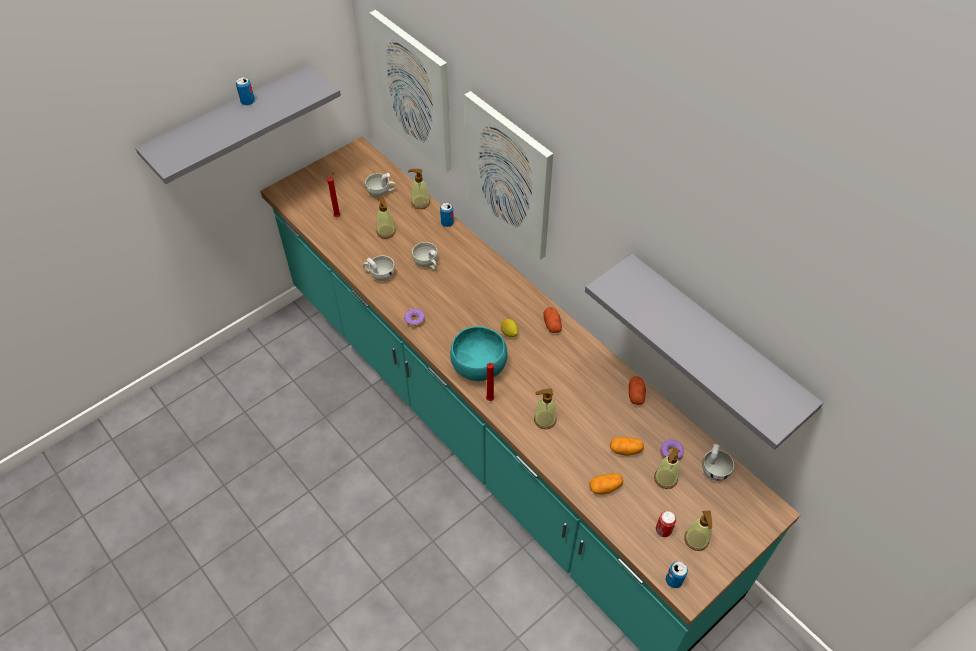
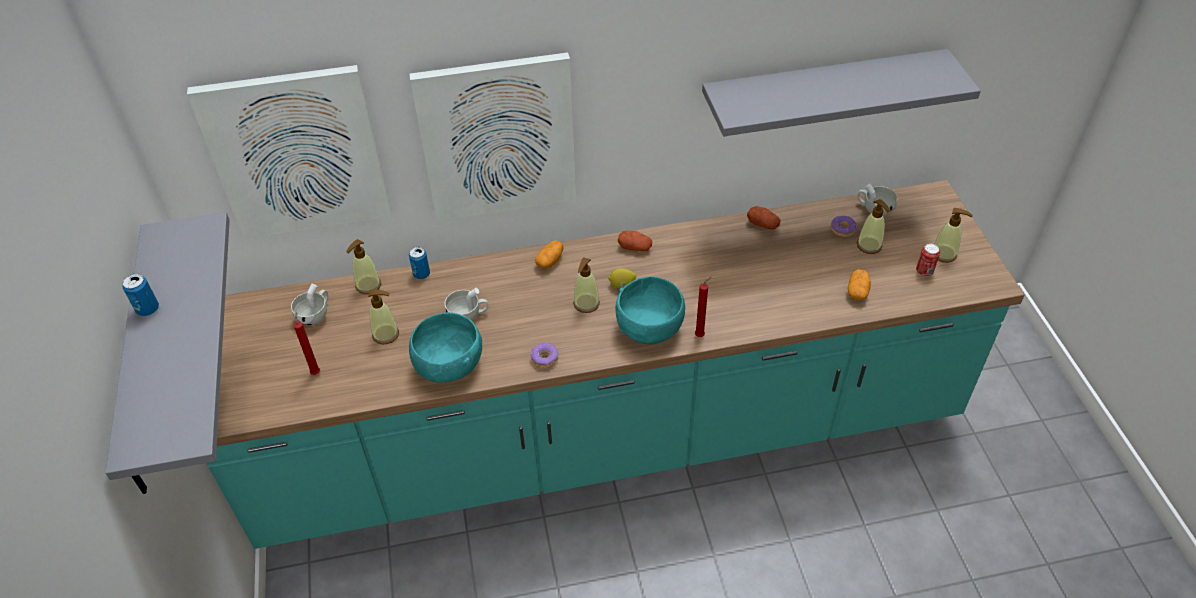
camera: 60 degrees left, 5 degrees down
(379, 274) = (448, 366): white cup -> turquoise bowl
(544, 420) = (752, 303): soap dispenser -> soap dispenser (586, 304)
(625, 450) = (822, 259): potato -> potato (550, 261)
(674, 580) = (979, 287): can -> none

